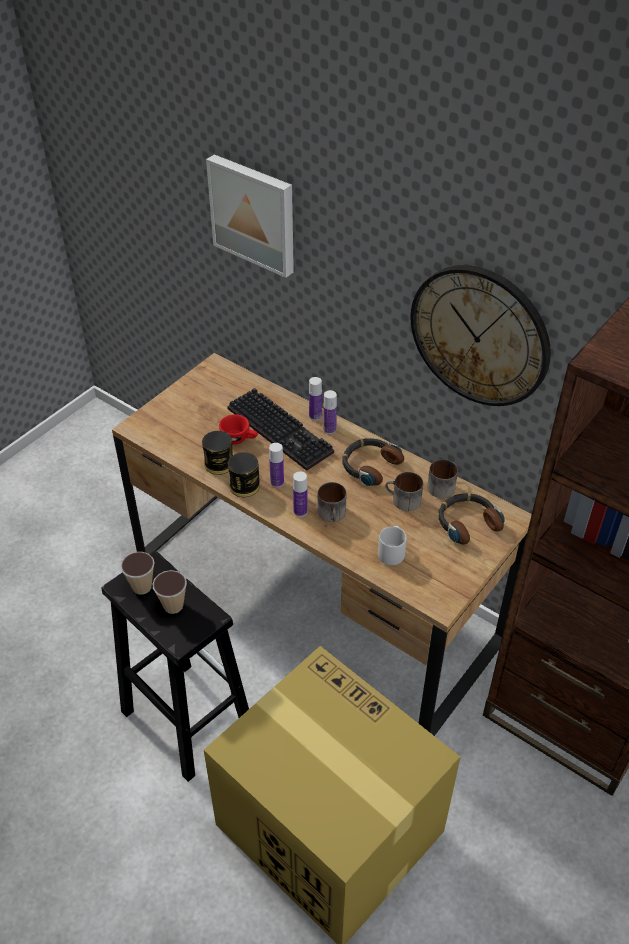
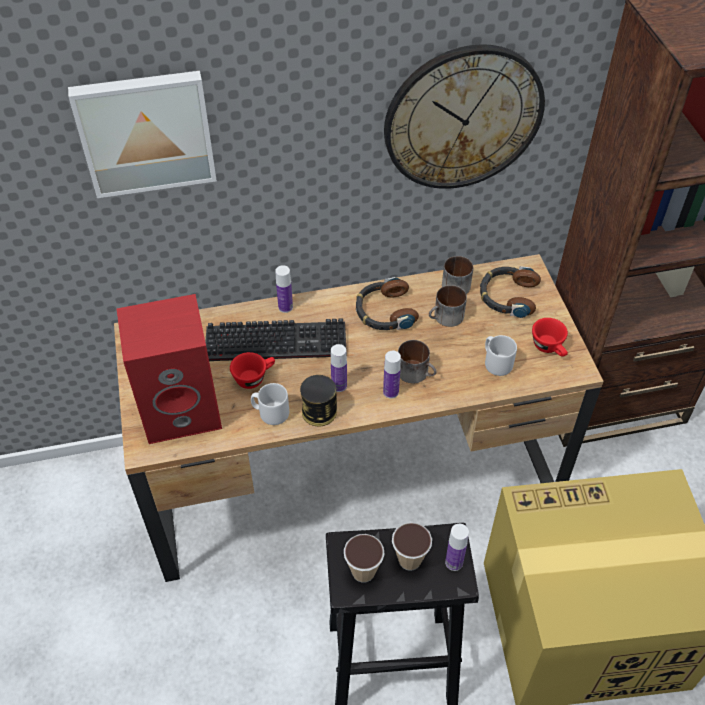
camera: 50 degrees left, 5 degrees up
(180, 424) = (183, 408): none -> red speaker
(219, 464) = (270, 413): can -> grey mug
(329, 429) = (313, 309): bottle -> bottle (454, 562)
(443, 576) = (549, 348): none -> red cup

